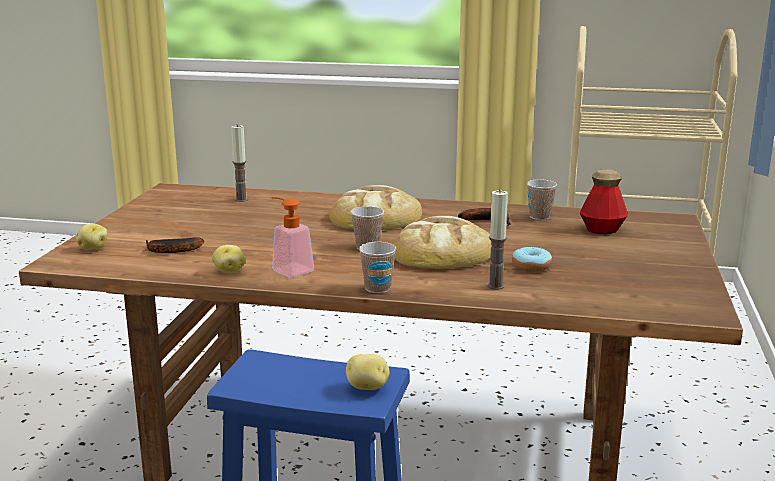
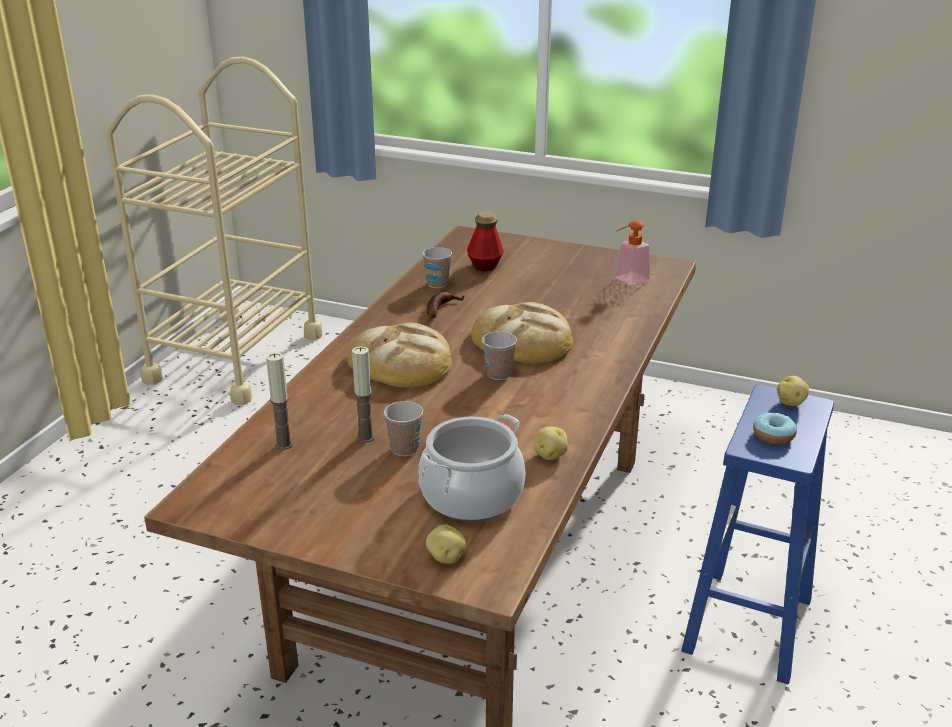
camera: 80 degrees left, 10 degrees up
(170, 251) = (472, 495): banana -> cooking pot
(288, 269) = (551, 420): soap dispenser -> soap dispenser (627, 280)
(377, 288) = (609, 378): cup -> cup (404, 449)
(495, 286) = (611, 327): candle -> candle (365, 437)
(531, 266) = (569, 307): donut -> donut (773, 435)

